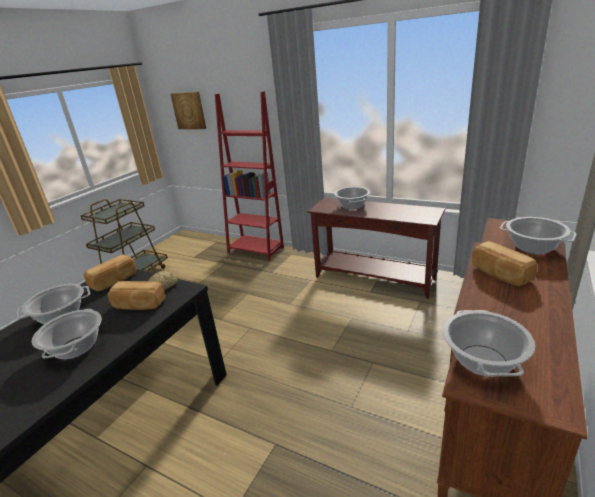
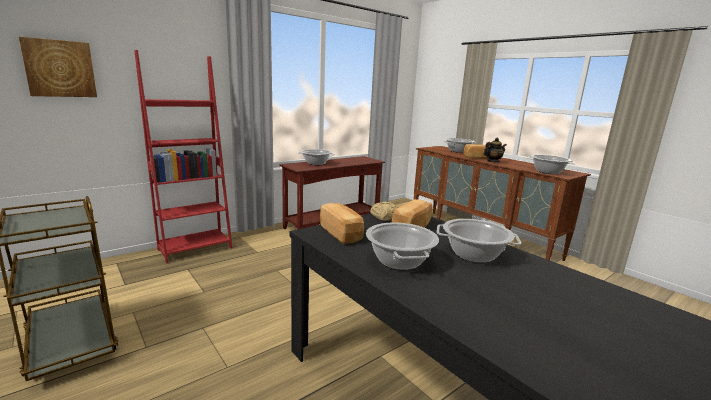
camera: 70 degrees left, 10 degrees down
(487, 290) = (493, 161): none -> teapot

